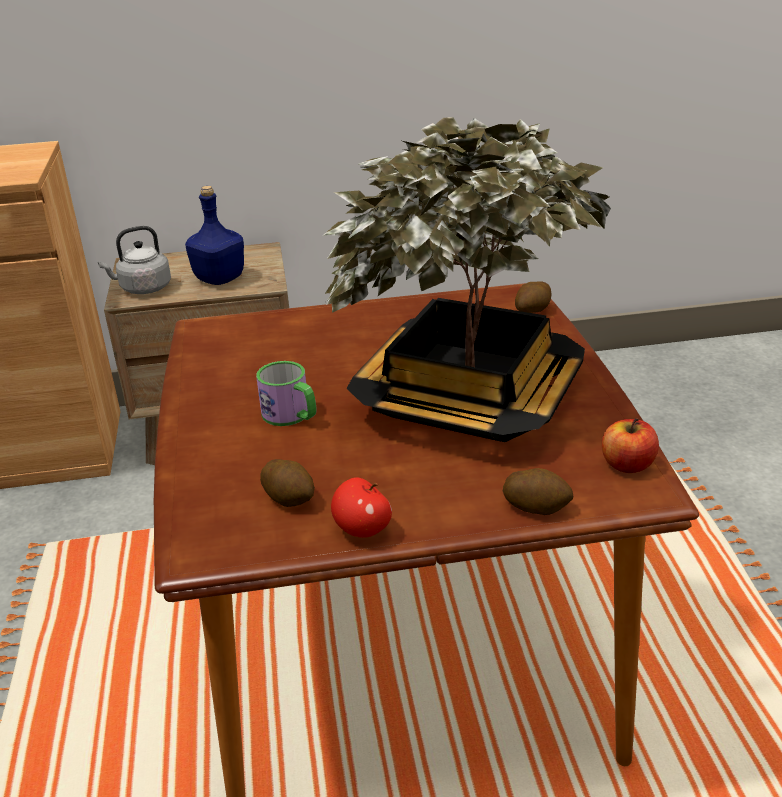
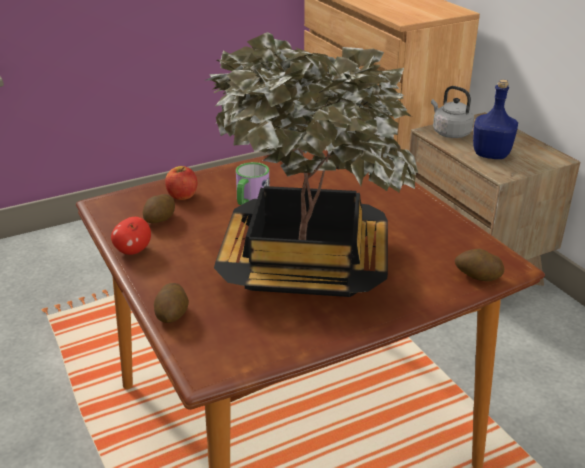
camera: 70 degrees right, 0 degrees up
(627, 465) = (240, 355): apple -> apple (182, 195)

